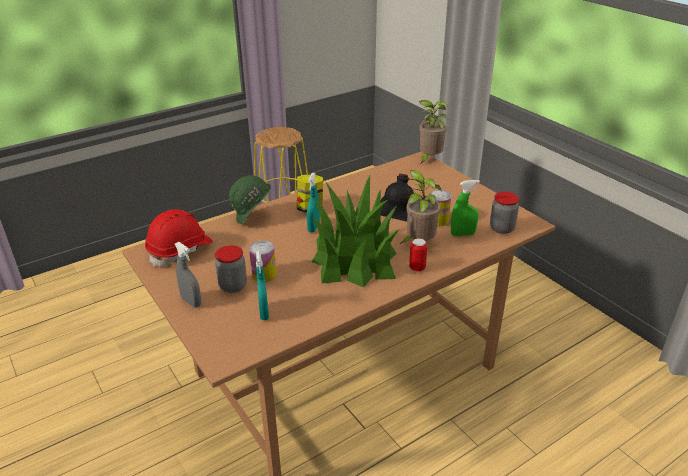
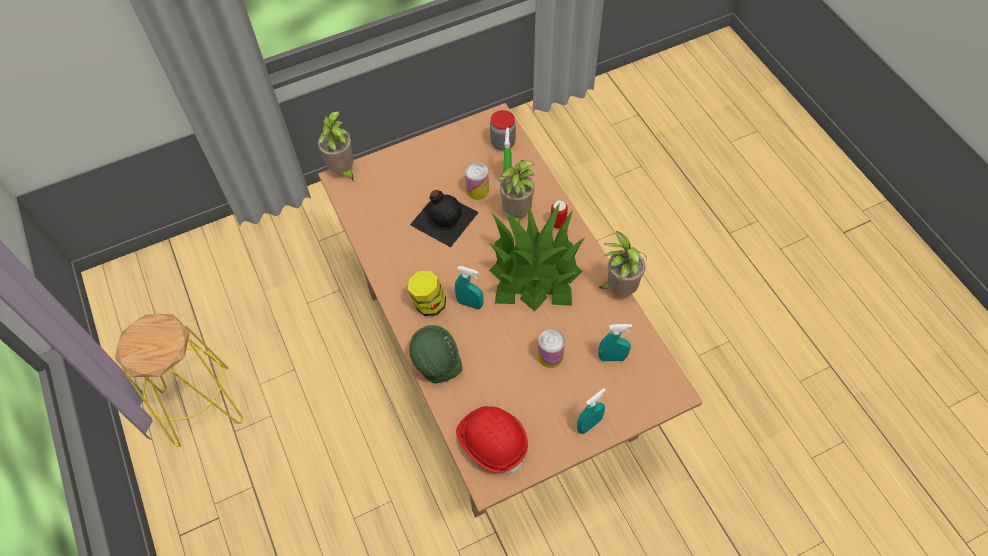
camera: 80 degrees left, 25 degrees up
(191, 302) = (589, 424): grey spray bottle -> turquoise spray bottle
(233, 286) = (567, 385): jar -> none
(347, 313) = (619, 288): none -> potted plant

